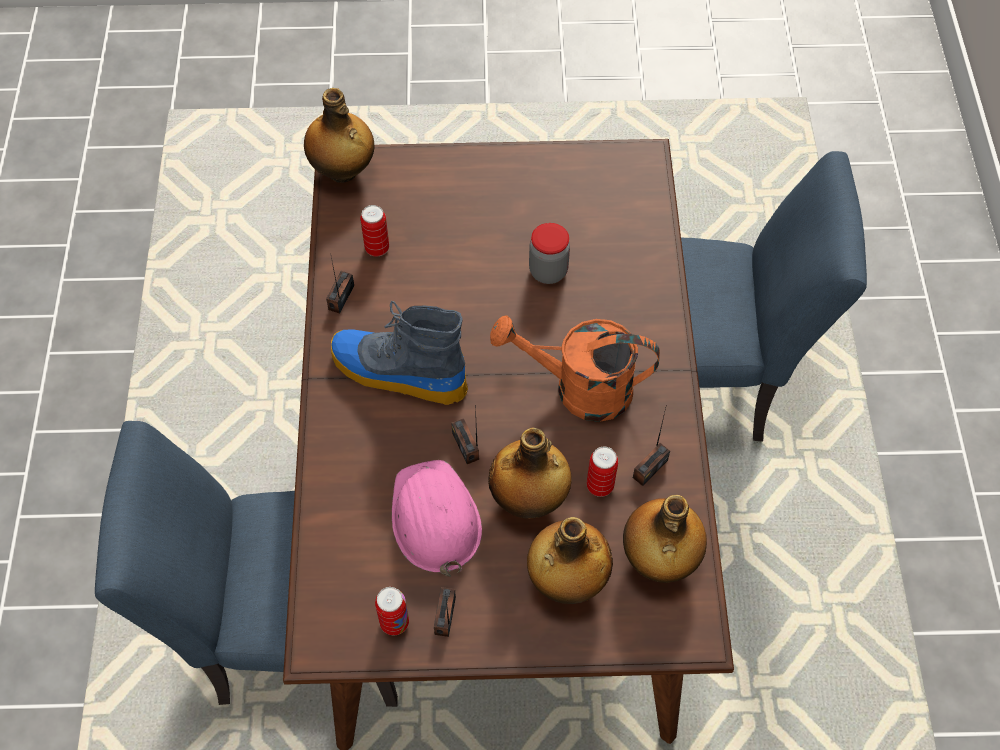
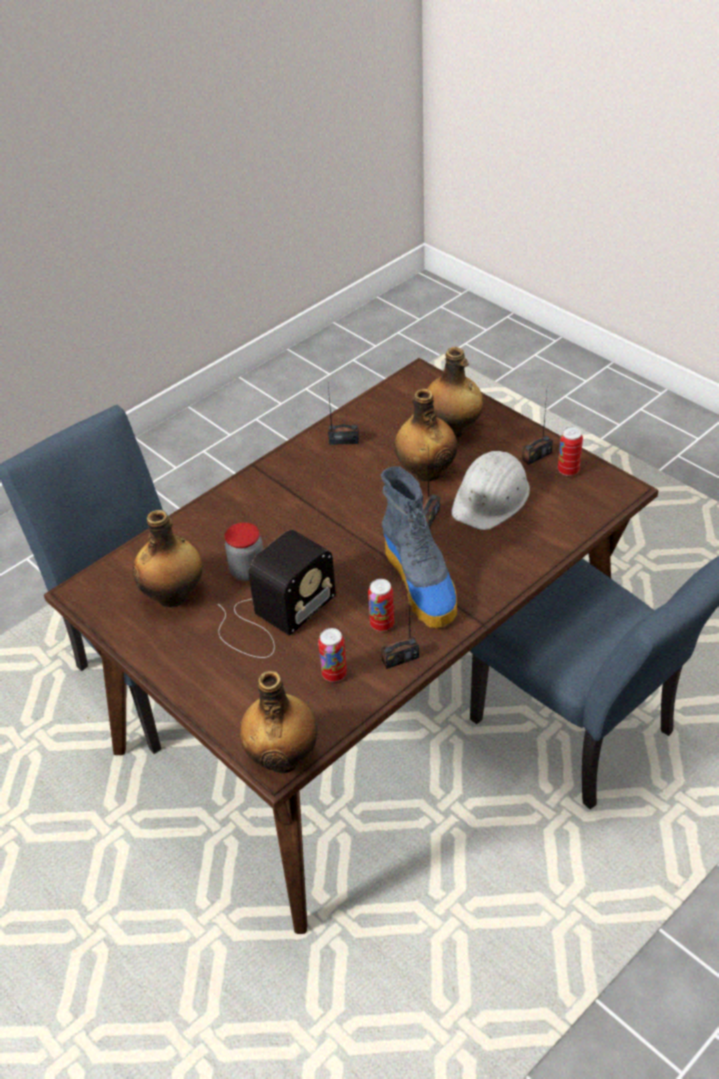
camera: 130 degrees left, 15 degrees down
(434, 519) = (491, 497): pink hard hat -> white hard hat
(477, 252) = (273, 617): none -> radio
(579, 389) = (325, 499): orange watering can -> none
(600, 485) = (380, 452): can -> can (382, 624)
(658, 558) = (395, 408): bottle -> bottle (174, 595)

